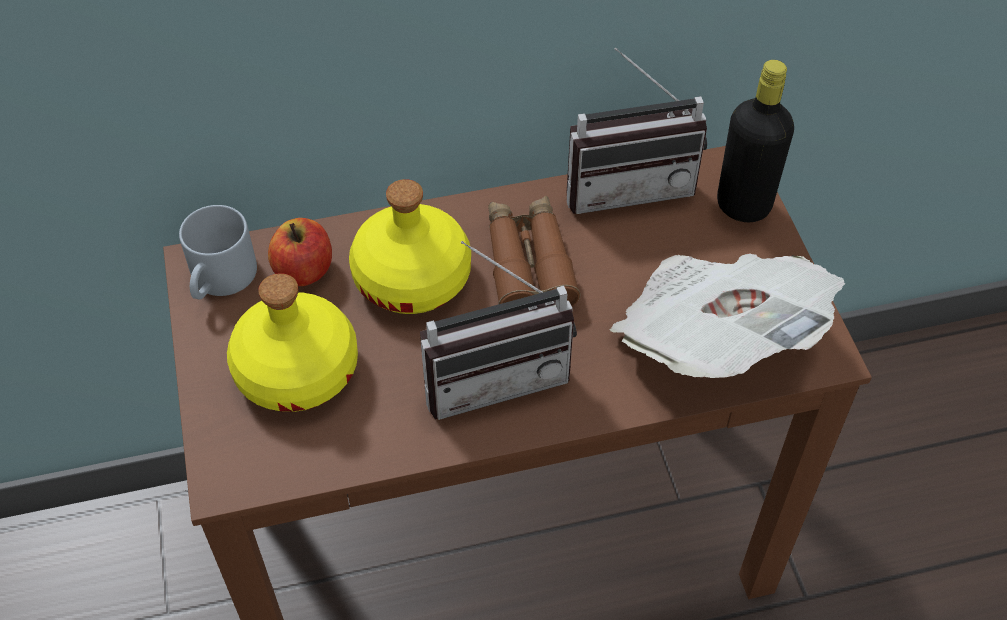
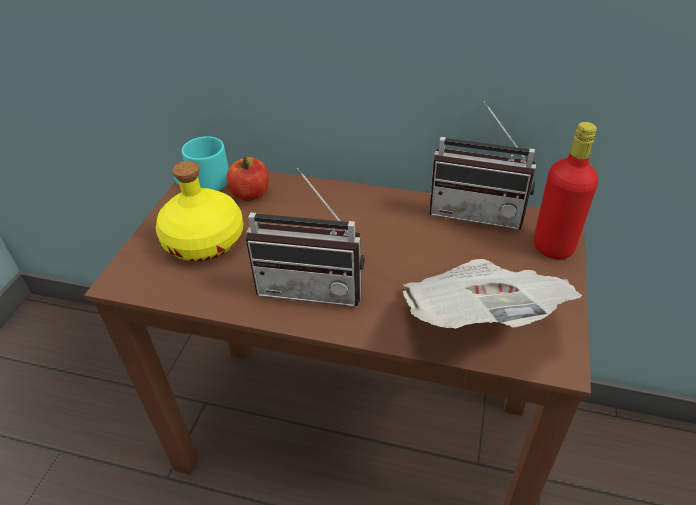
camera: 30 degrees right, 10 degrees down
(220, 280) = (204, 184): grey mug -> turquoise mug
(413, 277) = (307, 217): yellow bottle -> none
(528, 263) = (382, 232): brown binoculars -> none
(743, 205) = (553, 247): black bottle -> red bottle

